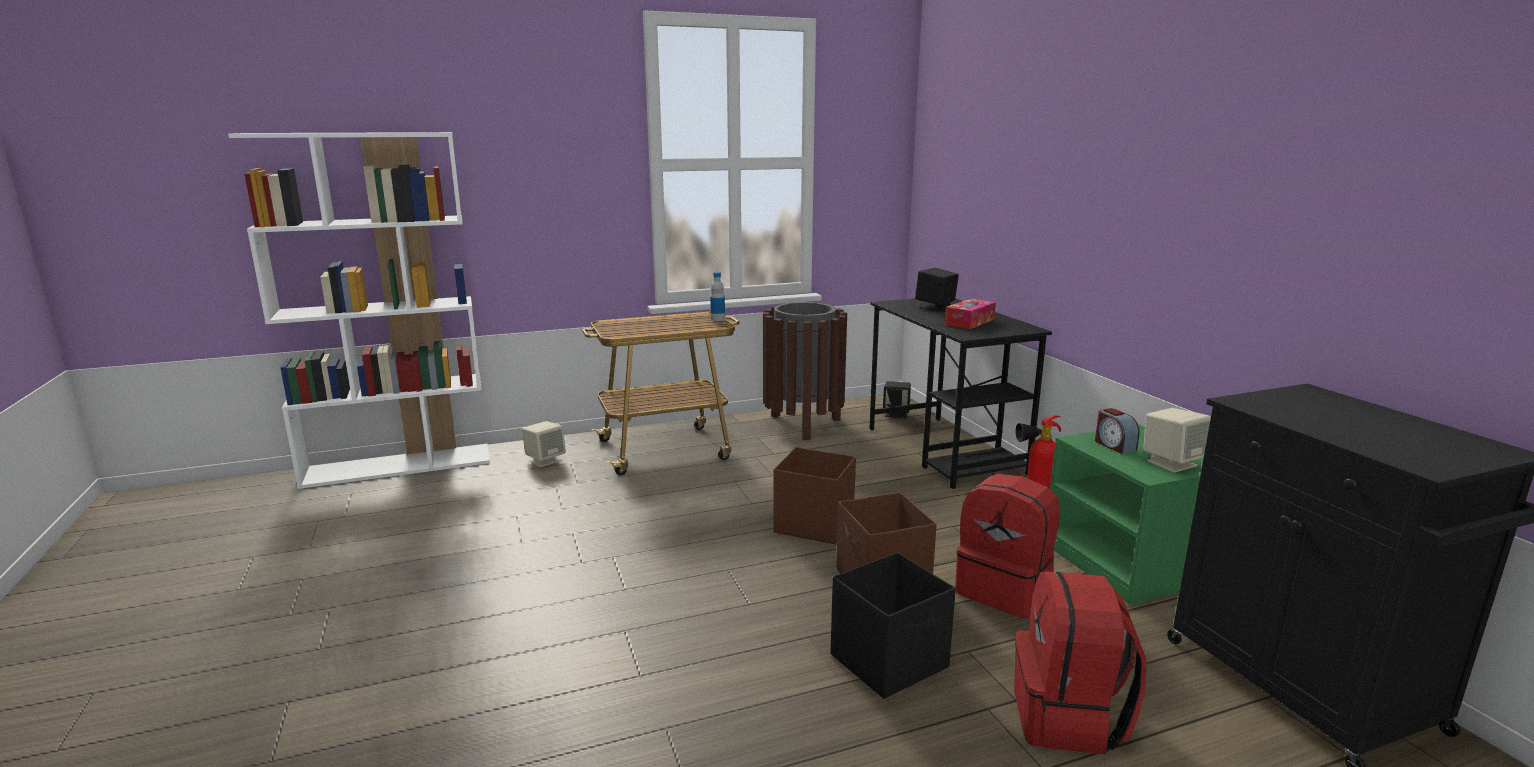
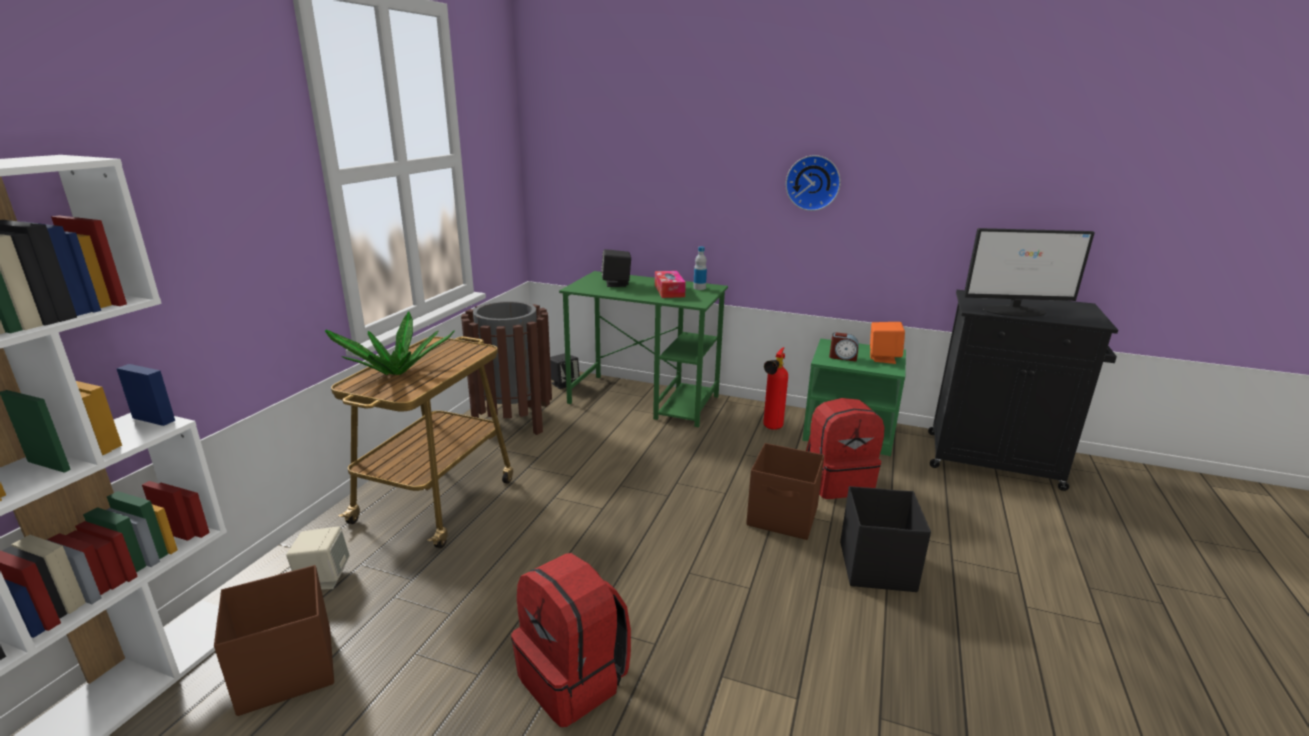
camera: 50 degrees left, 5 degrees up
(642, 324) = (396, 372): none -> potted plant
(717, 319) = (461, 343): bottle -> bottle (699, 288)
(813, 524) = (672, 500): brown storage box -> brown storage box (285, 670)
(945, 451) = (645, 400): black desk -> green desk
(1069, 718) = (978, 538): red backpack -> red backpack (574, 679)
(1146, 202) = (813, 182): none -> wall clock
(1171, 463) = (883, 358): beige speaker -> orange speaker
(1310, 419) = (1015, 311): none -> monitor

